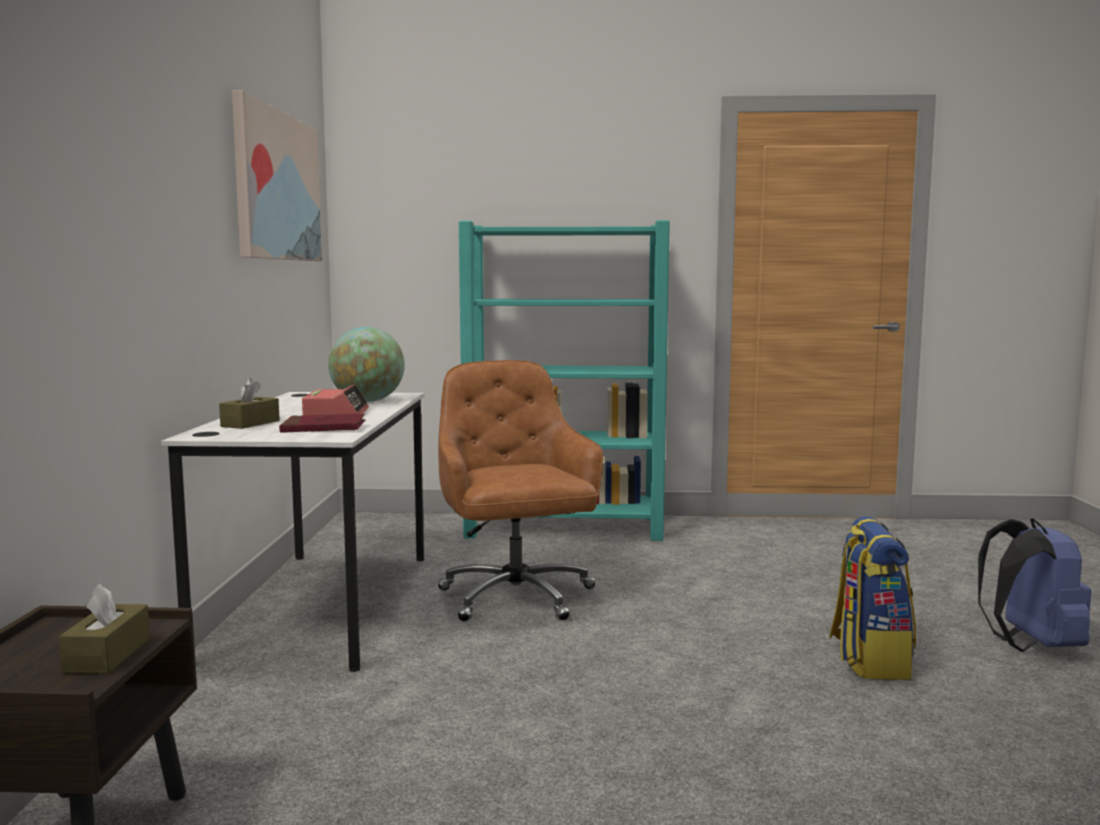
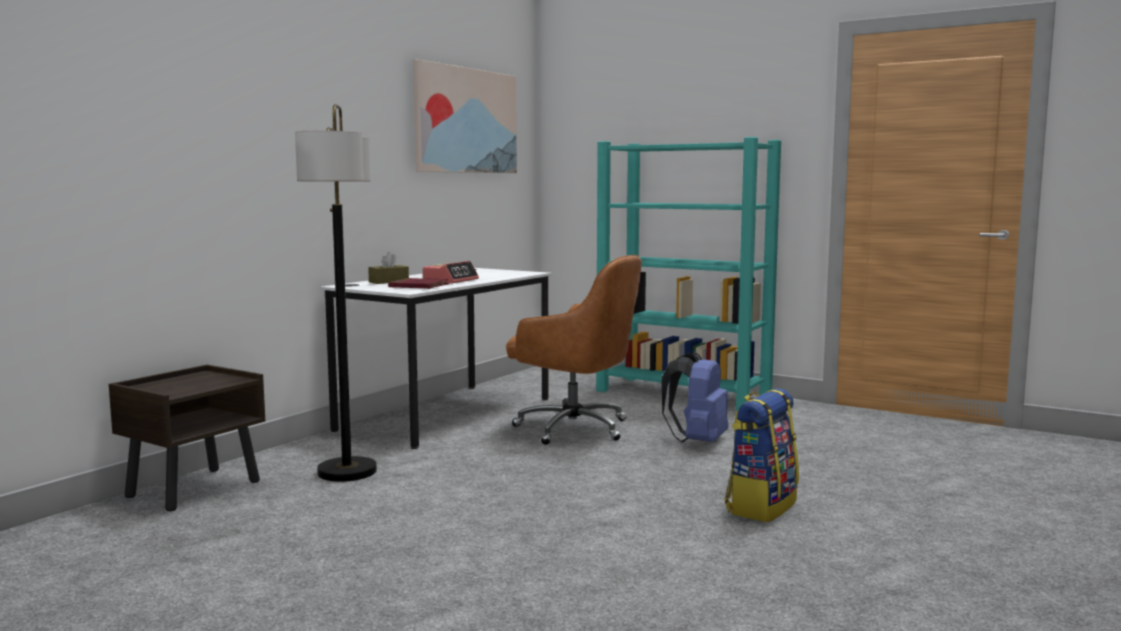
camera: 30 degrees right, 0 degrees up
(108, 655) = (202, 387): brown tissue box -> none
(310, 736) = (347, 472): none -> floor lamp
(367, 401) = (495, 275): globe -> none
(517, 596) = (573, 429): brown office chair -> brown office chair turned 105 degrees clockwise
(1030, 645) = (927, 525): blue backpack -> blue backpack (697, 441)

